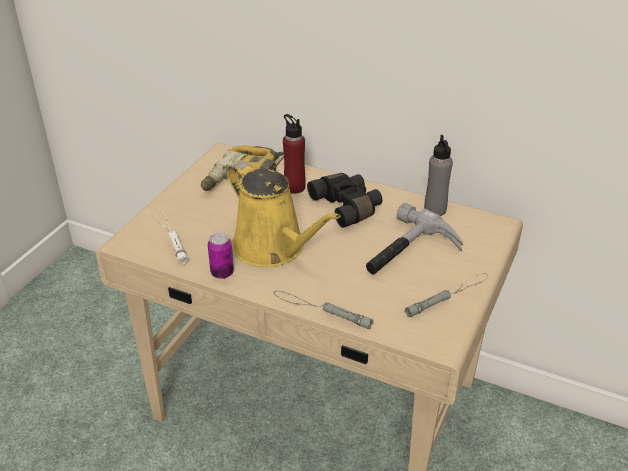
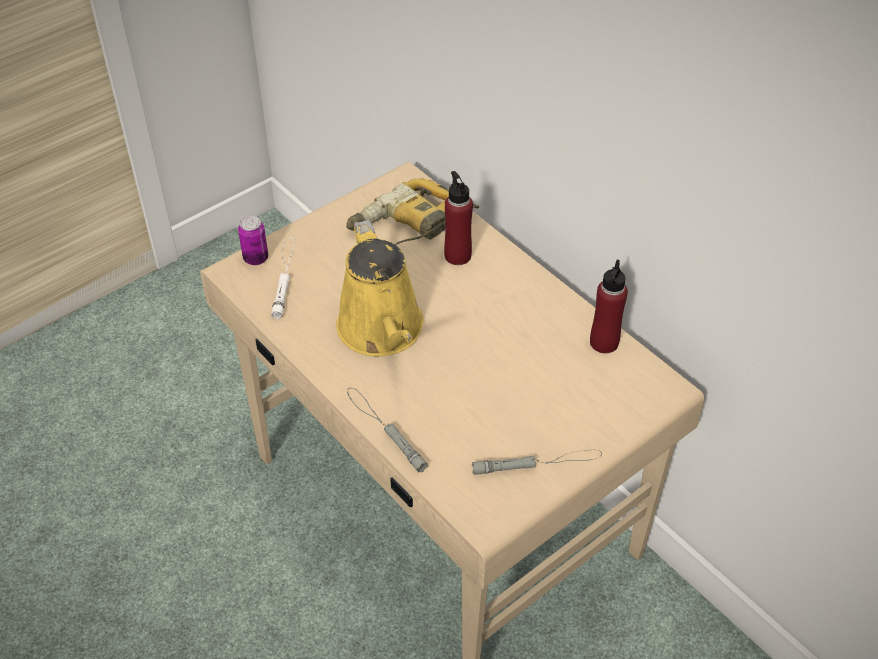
camera: 25 degrees right, 10 degrees up
(222, 273) = (309, 344): can -> can (256, 258)
(348, 206) = (502, 303): black binoculars -> none
(409, 253) = (531, 392): hammer -> none
(435, 210) = (604, 342): grey bottle -> red bottle

